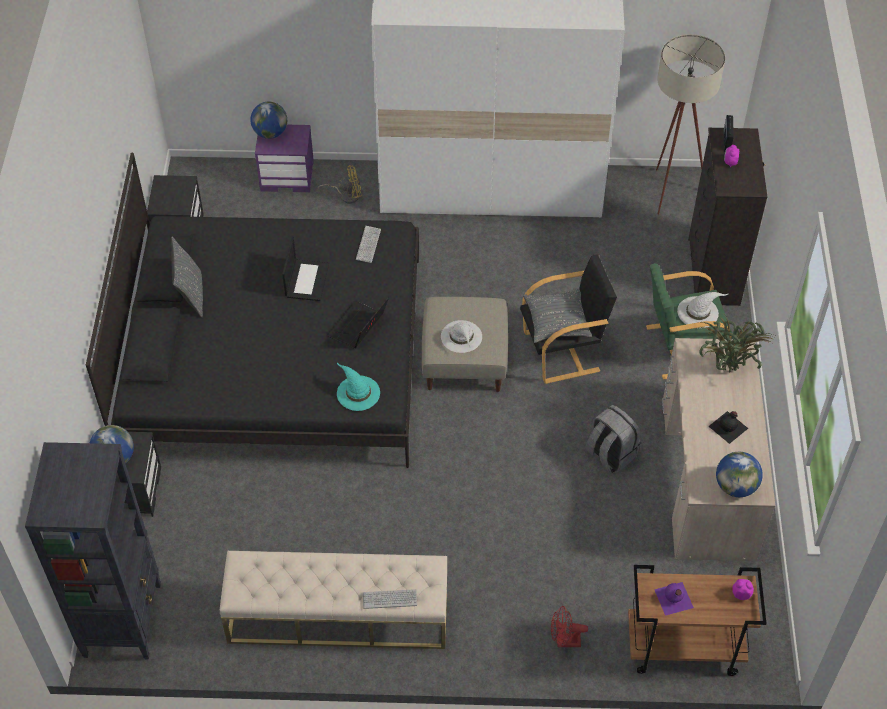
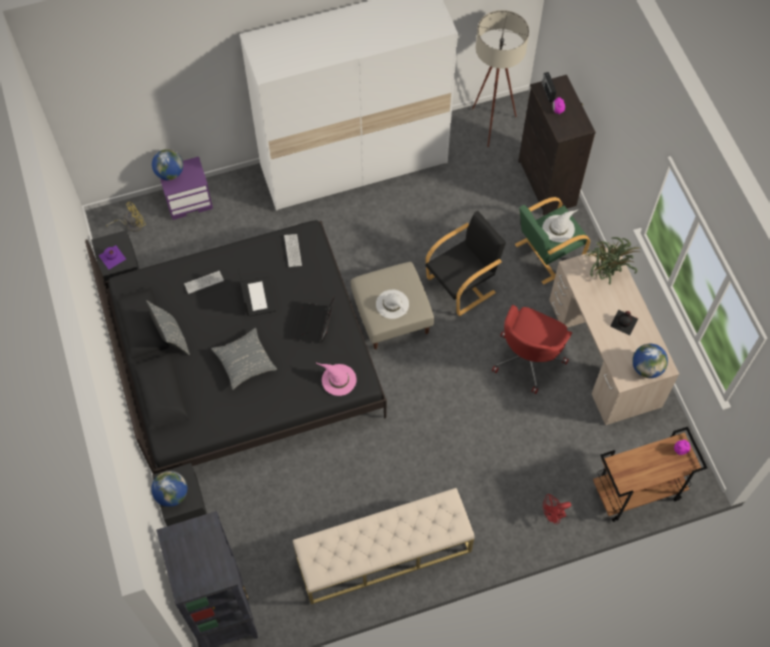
camera: 20 degrees left, 10 degrees up
(346, 195) = (243, 203): yellow fan -> yellow fan (131, 225)
(357, 392) = (338, 379): turquoise hat -> pink hat
(389, 599) = (430, 537): keyboard -> keyboard (204, 282)
(556, 321) = (458, 268): grey pillow -> grey pillow (244, 362)
(610, 454) = (528, 358): grey backpack -> red office chair
(673, 599) = (635, 470): purple bottle -> purple bottle (112, 257)

